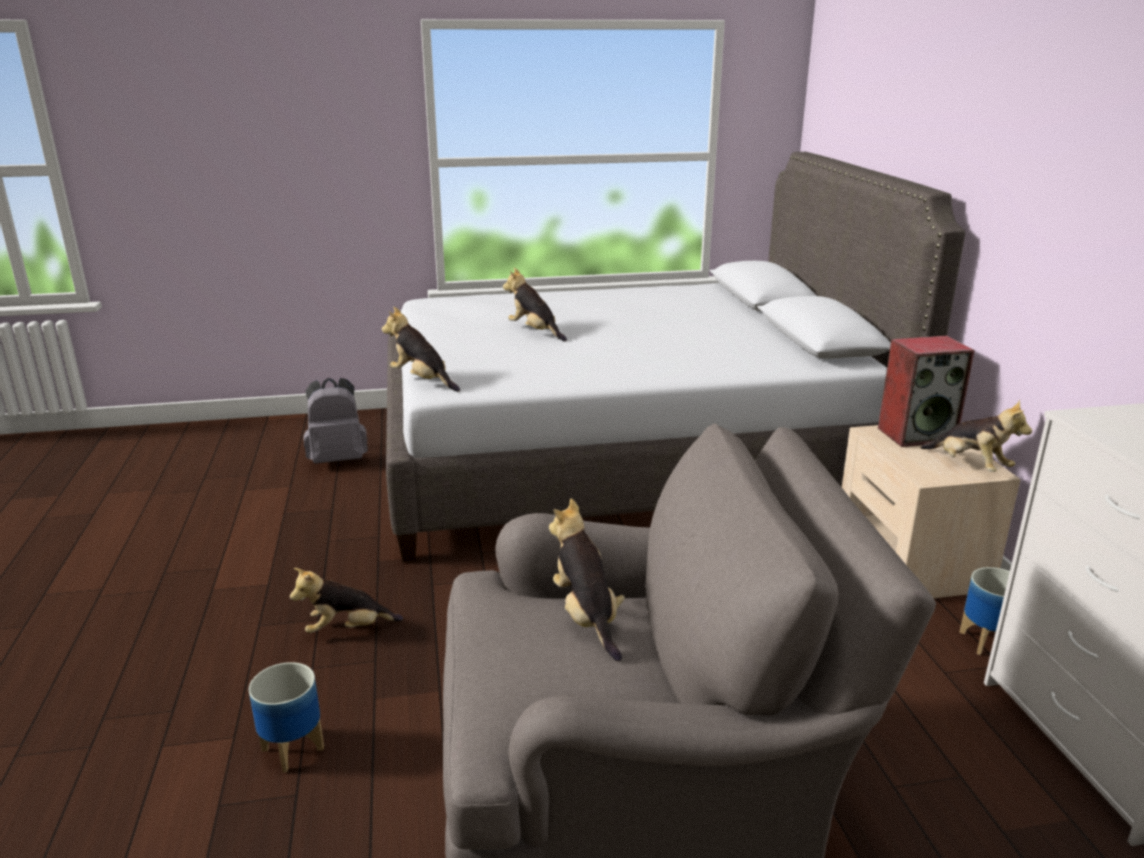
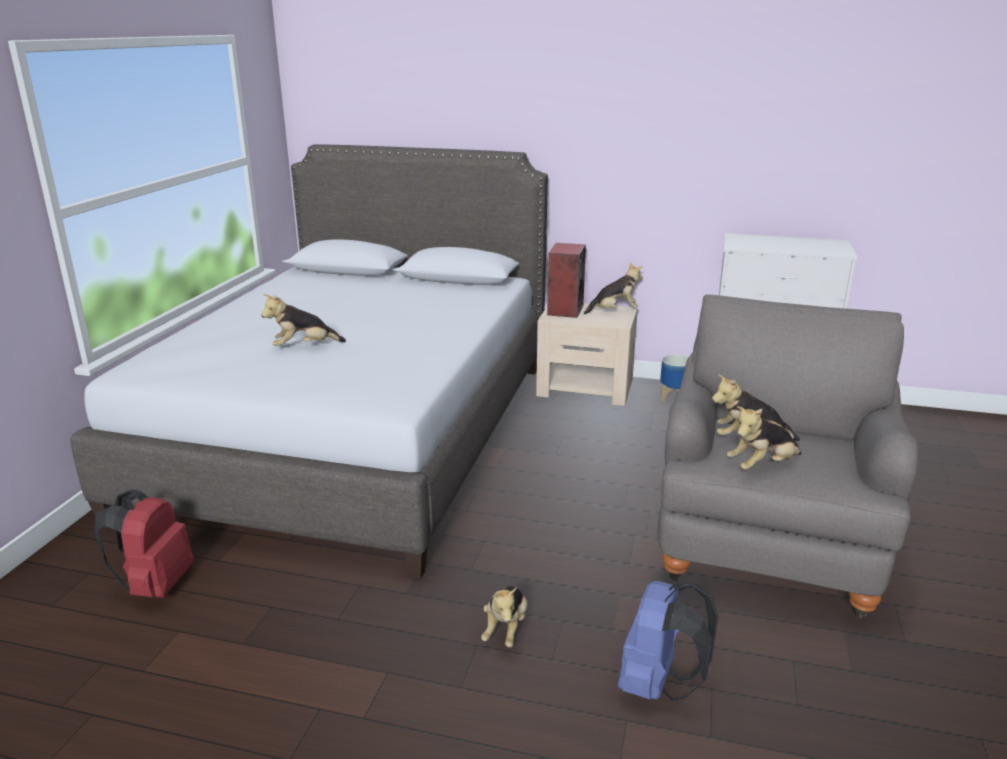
camera: 65 degrees left, 0 degrees up
(292, 749) = (658, 685): planter -> blue backpack
(338, 459) = (155, 585): grey backpack -> red backpack
(422, 381) = (367, 408): plush toy -> plush toy (762, 466)

